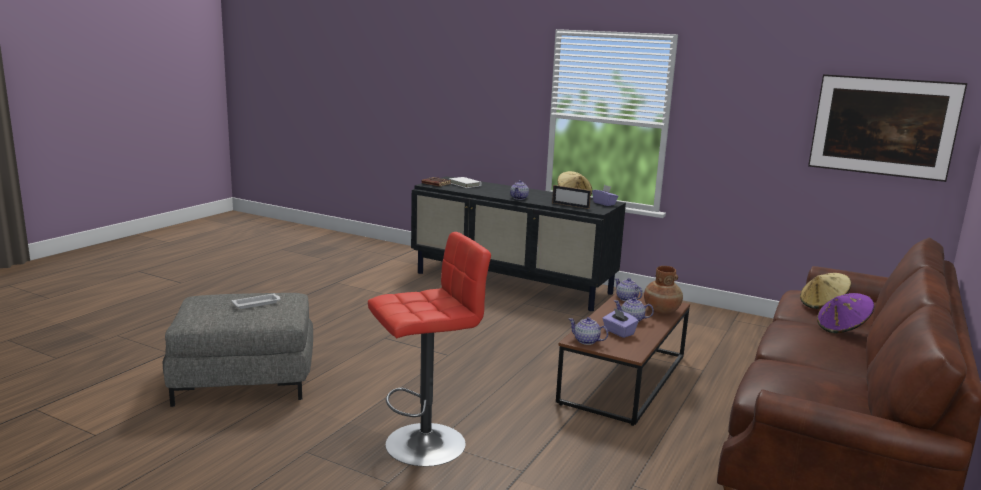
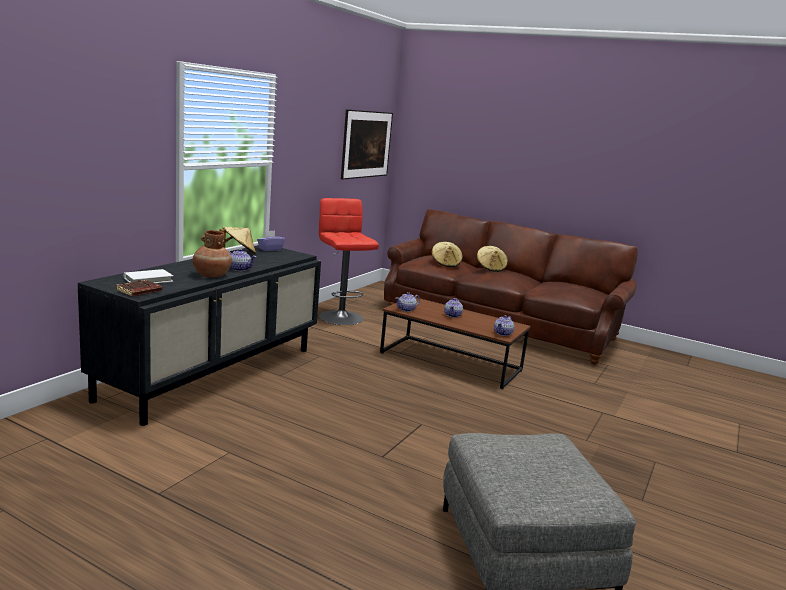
camera: 90 degrees left, 0 degrees up
(257, 303) = (525, 454): white tray -> none
(426, 444) = (593, 444): red stool -> red stool (341, 317)
(570, 206) = (279, 259): picture frame -> none
(618, 332) = (480, 322): purple tissue box -> none
(661, 310) = (430, 305): brown vase -> brown vase (211, 275)
(842, 328) = (490, 268): purple hat -> beige hat

